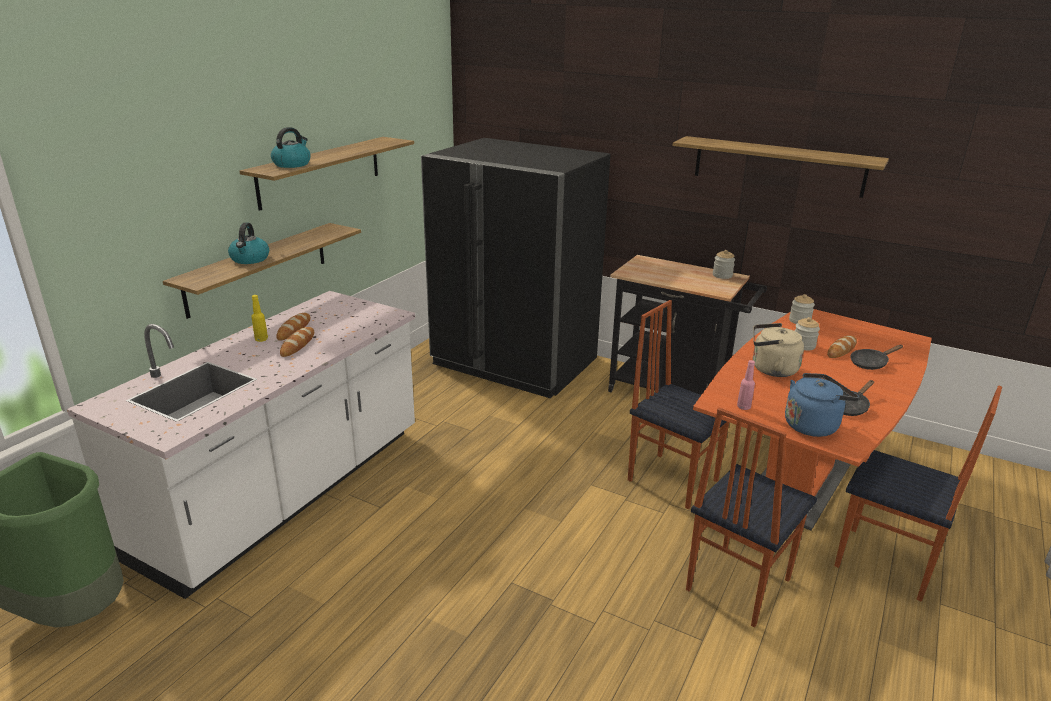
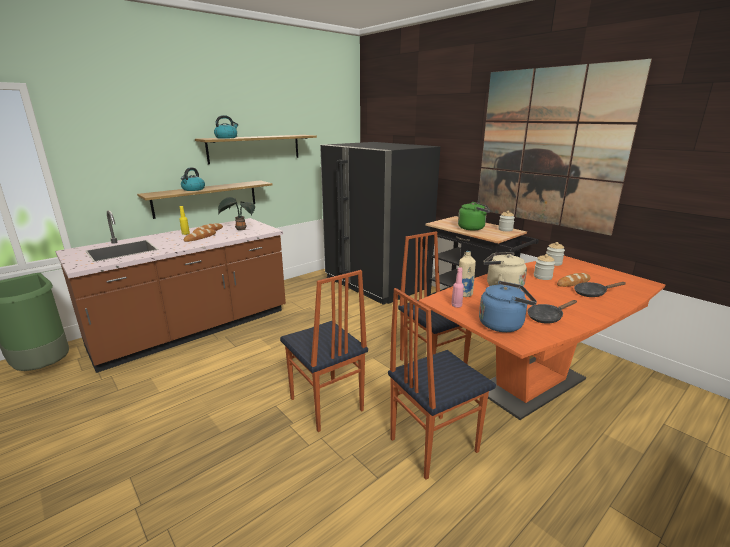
camera: 20 degrees right, 5 degrees down
(286, 492) = (193, 329): white counter -> brown counter
(343, 319) = (239, 229): none -> potted plant
(680, 277) = (473, 228): none -> green kettle
(738, 388) = (464, 294): none -> beige bottle
(778, 166) = (548, 148): shelf -> picture
(885, 564) = (572, 460): chair -> chair (325, 405)

